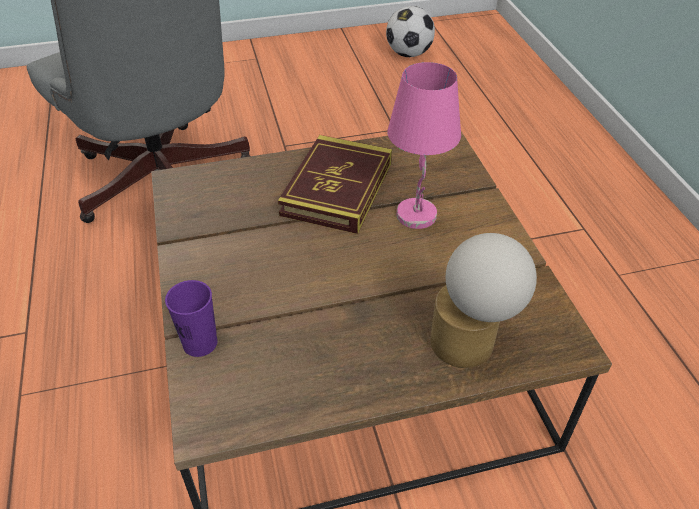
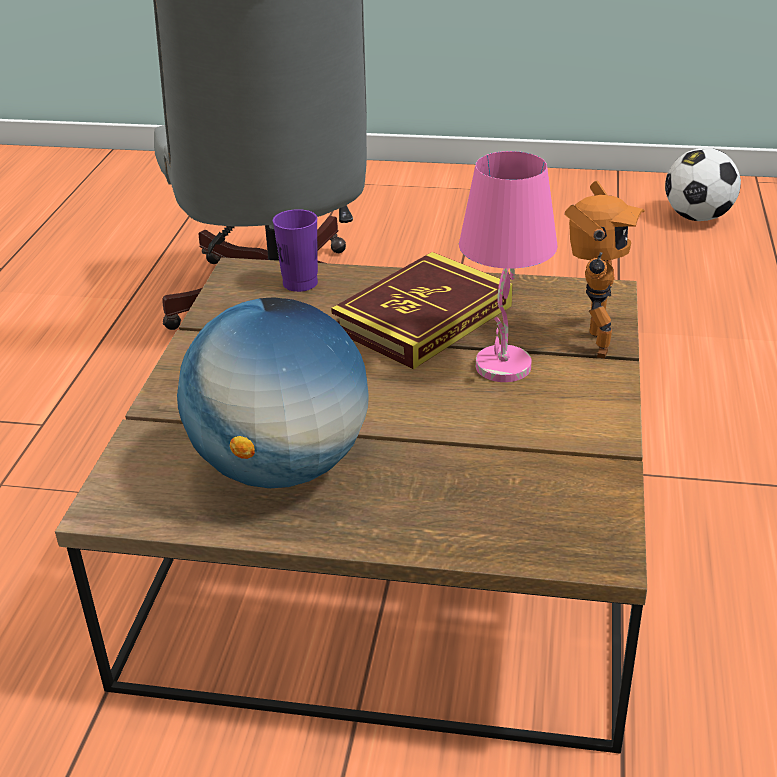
camera: 25 degrees right, 10 degrees down
(200, 343) = (156, 431): purple cup -> purple cup (300, 283)
(316, 345) = (281, 467): none -> globe
(461, 183) = (591, 345): none -> toy robot
(471, 346) = (467, 518): table lamp -> none

